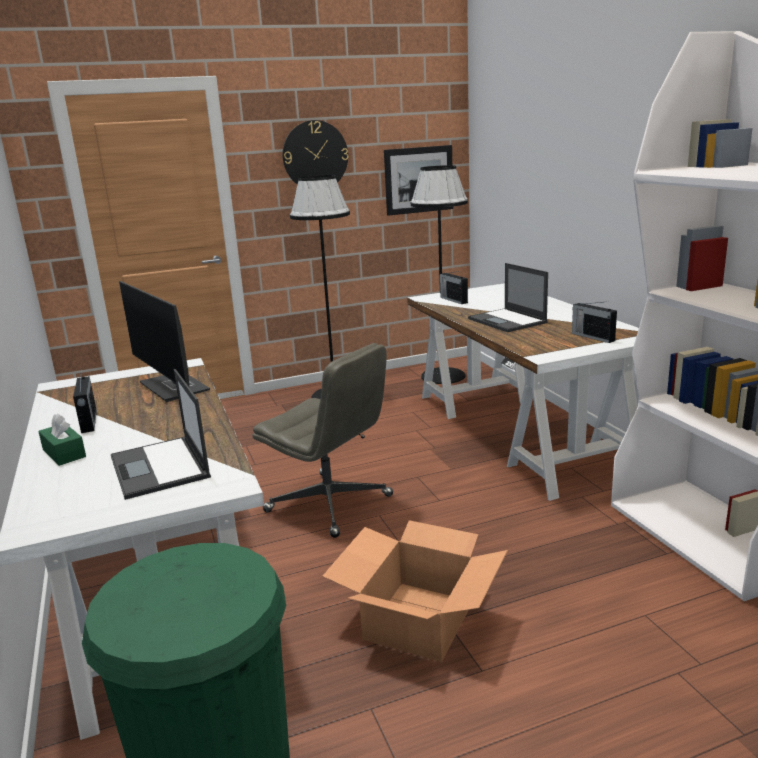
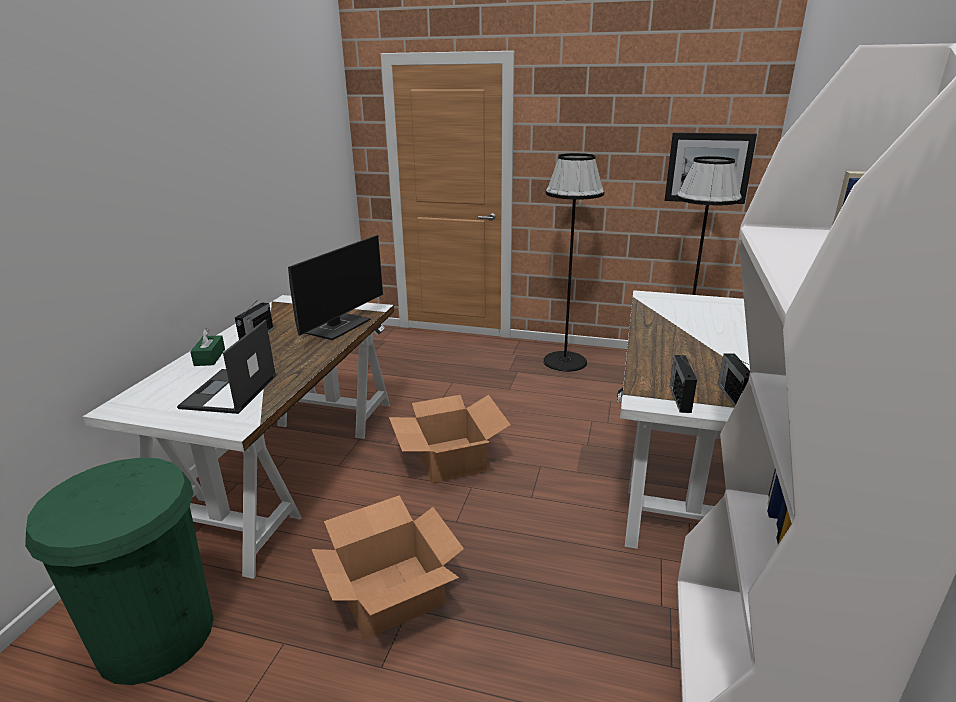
camera: 35 degrees right, 5 degrees up
(175, 387) = (338, 326): monitor -> monitor turned 150 degrees counterclockwise
(315, 156) = (597, 132): wall clock -> none
(330, 504) = (450, 460): grey office chair -> cardboard box
(453, 300) = (669, 305): radio -> radio (680, 398)
(507, 321) = (679, 347): laptop -> none

